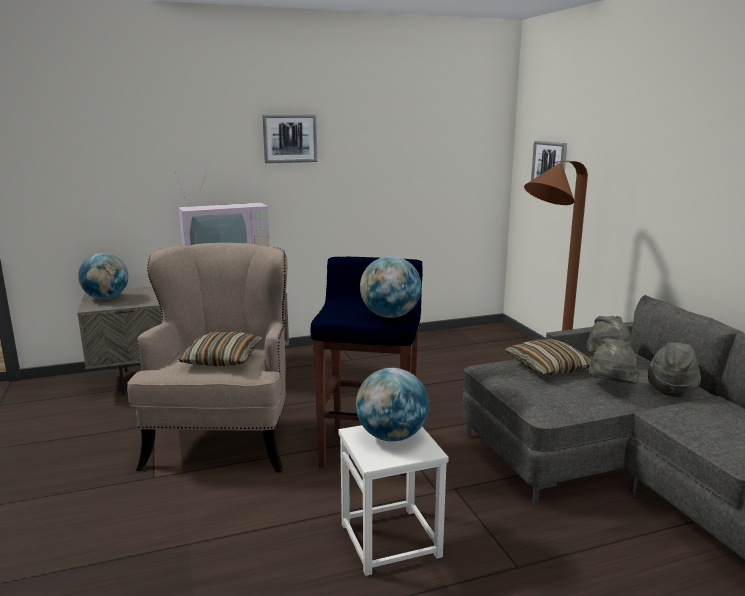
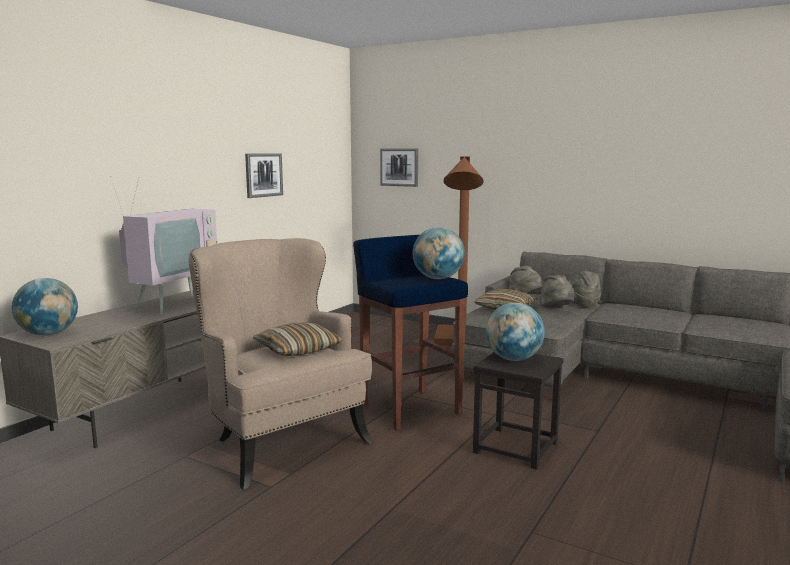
camera: 40 degrees left, 5 degrees down
(290, 138) = (198, 143): picture -> picture (263, 175)
(391, 540) = (516, 447): white stool -> black stool

